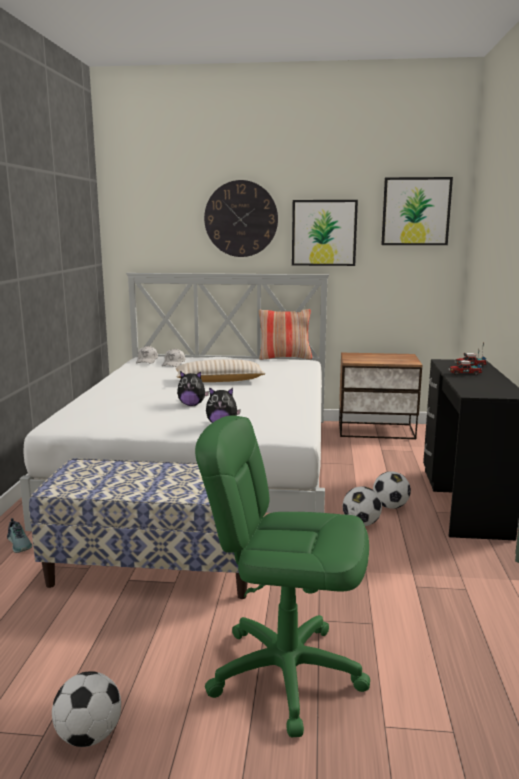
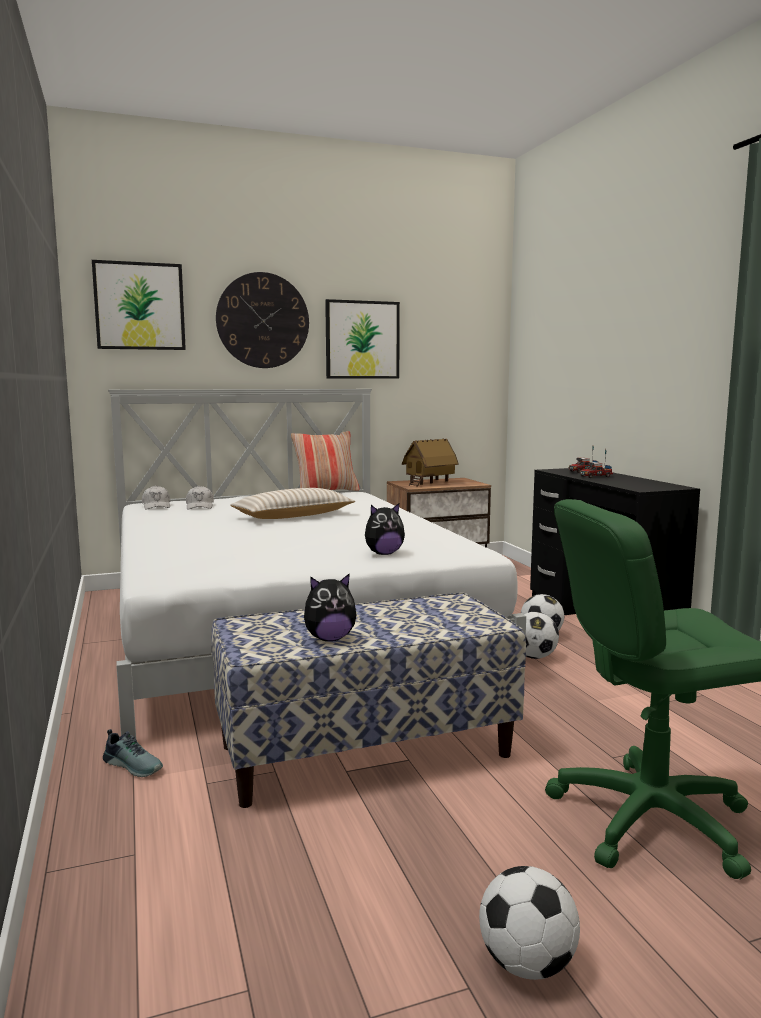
camera: 25 degrees left, 5 degrees down
(192, 405) = (305, 540): plush toy -> plush toy (329, 638)
(371, 358) = (429, 483): none -> toy house
(416, 211) = (458, 318): picture -> picture (139, 306)

